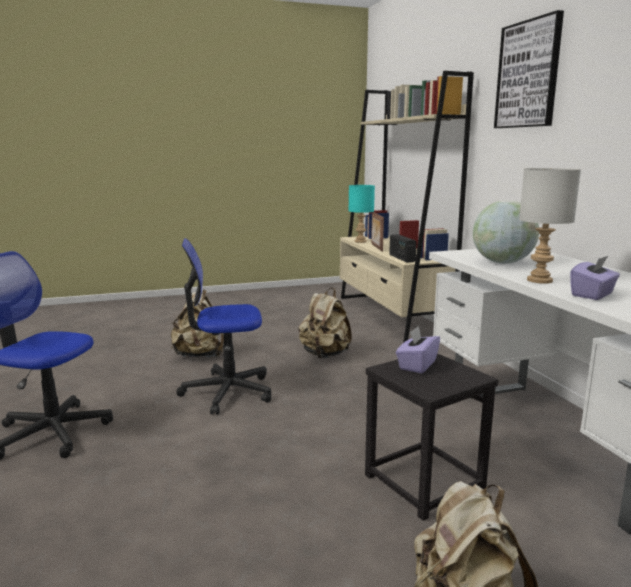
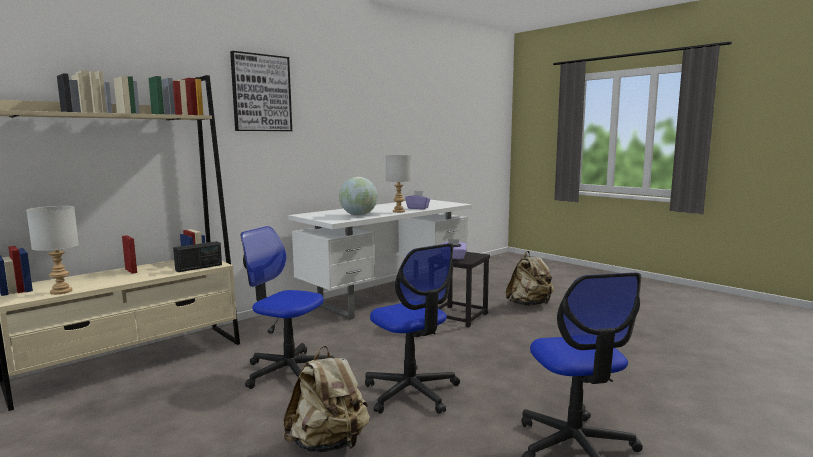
camera: 115 degrees left, 5 degrees down
(325, 355) = (288, 371): beige backpack -> office chair
(360, 241) = (60, 291): turquoise table lamp -> grey table lamp
(376, 247) = (122, 281): picture frame -> none

